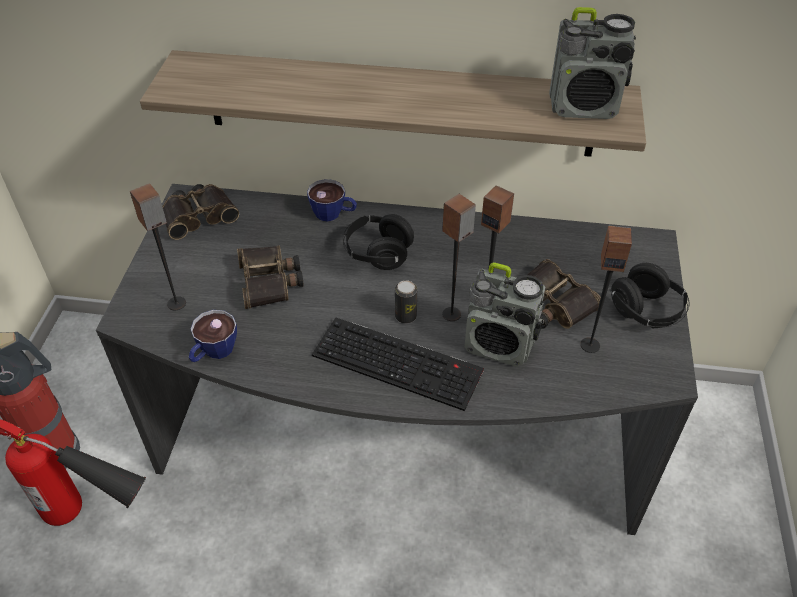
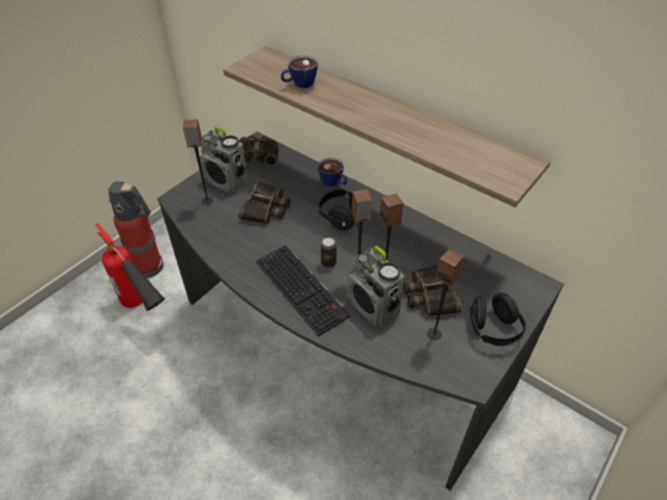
camera: 30 degrees right, 0 degrees up
(213, 353) = (205, 236): cup -> cup (299, 84)
(584, 107) = (493, 162): radio -> radio (226, 181)

